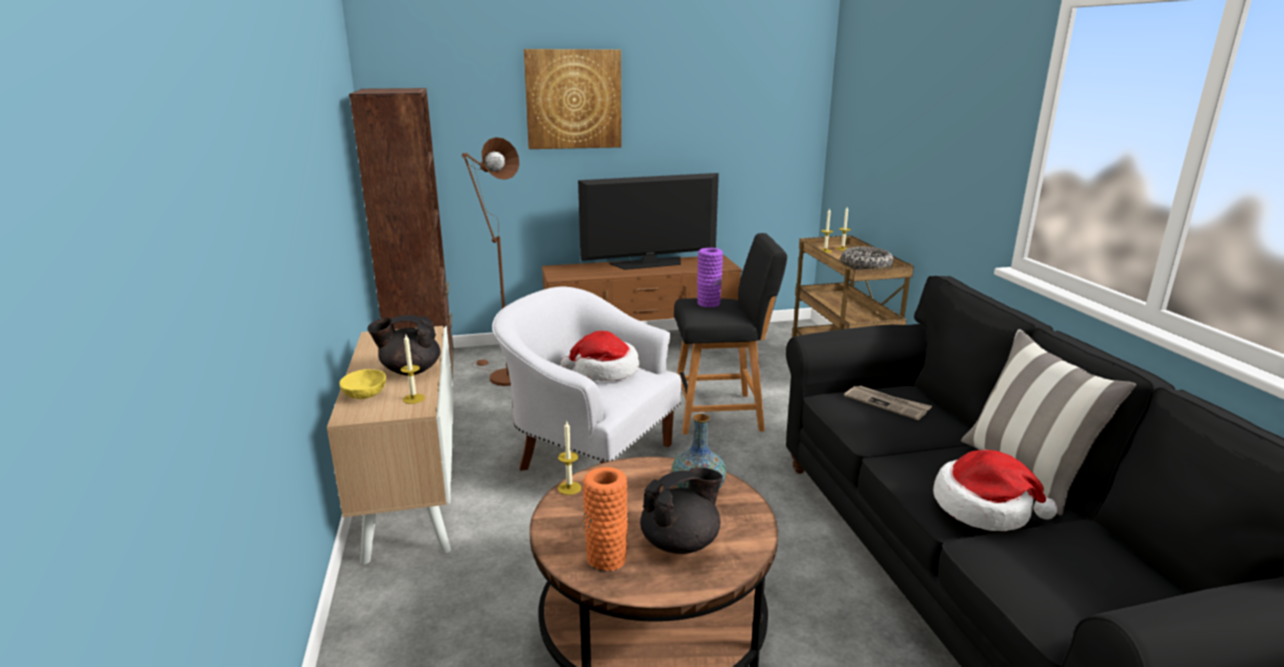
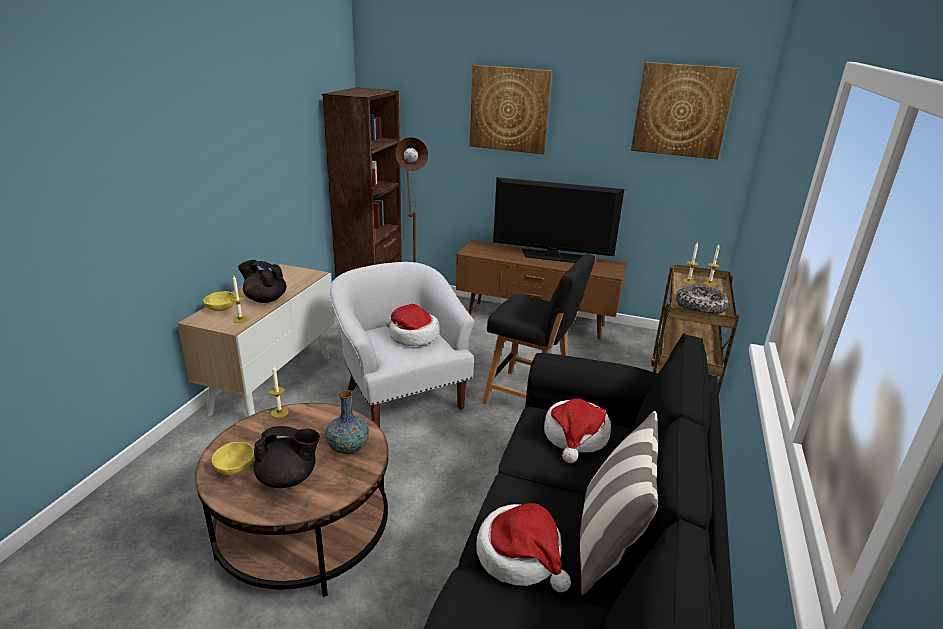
camera: 30 degrees right, 5 degrees up
(606, 558) = (236, 468): orange vase -> yellow bowl
(708, 303) = (527, 303): purple vase -> none
(758, 83) = (681, 110): none -> picture
(887, 404) = (575, 437): newspaper -> hat

